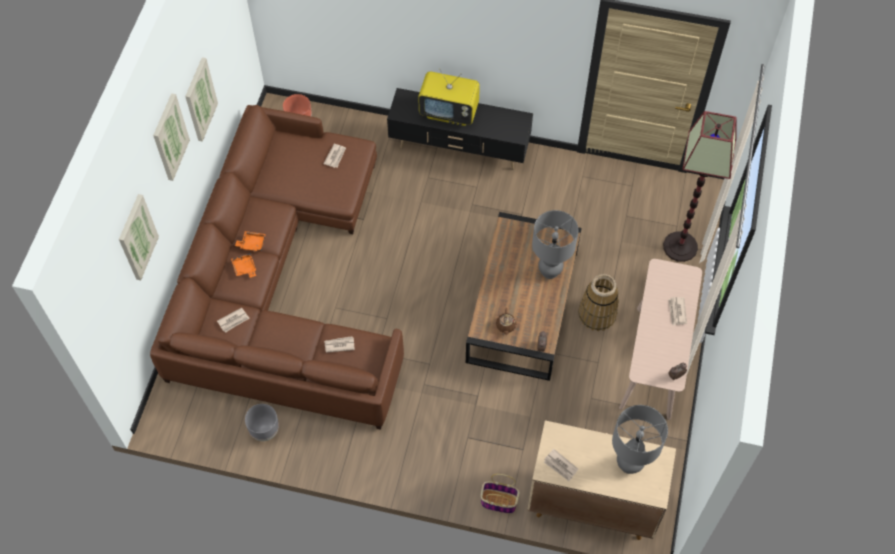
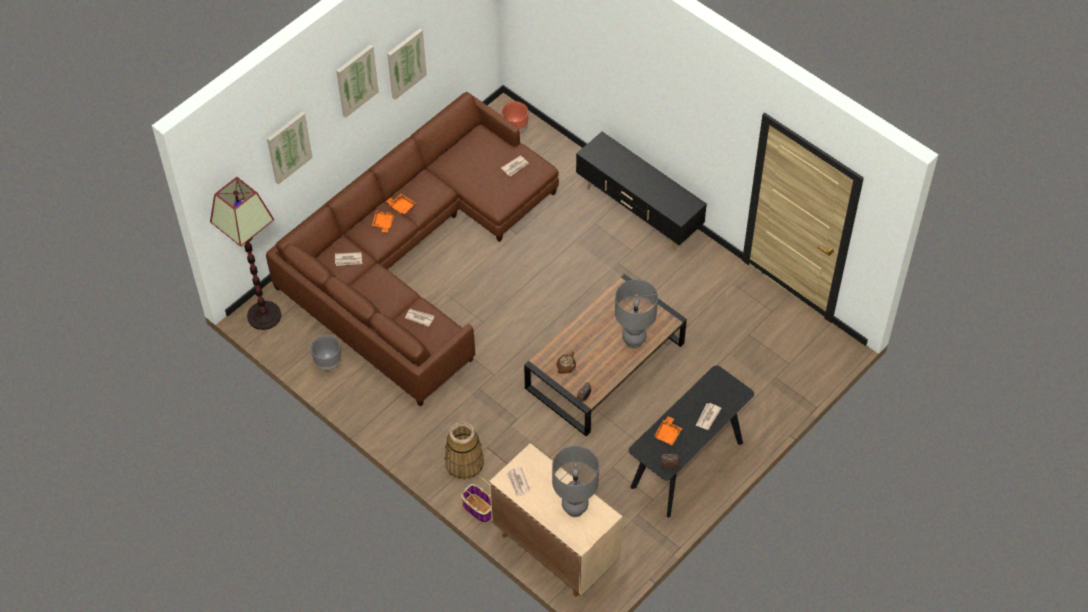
camera: 30 degrees right, 5 degrees down
(449, 112) = (633, 171): television -> none
(597, 314) = (664, 403): basket -> basket (464, 463)
(654, 346) = (668, 434): none -> orange tray
(654, 362) = (687, 465): beige console table -> black console table
(680, 246) = (779, 382): floor lamp -> floor lamp (264, 315)

